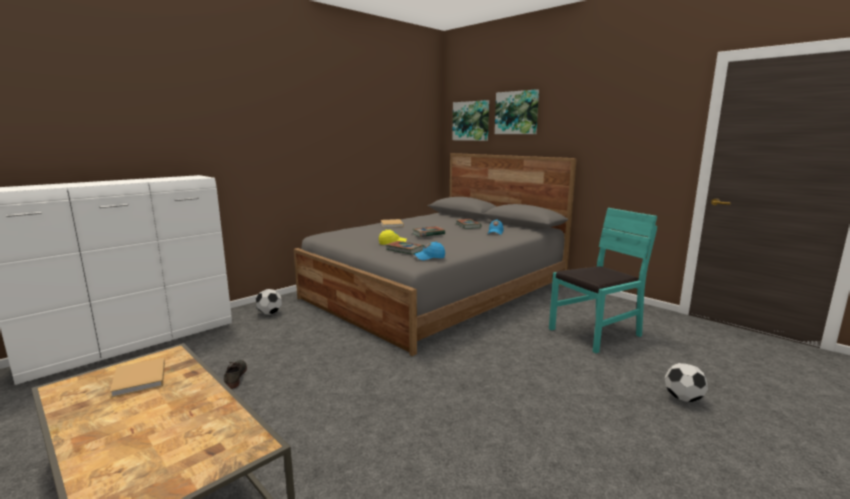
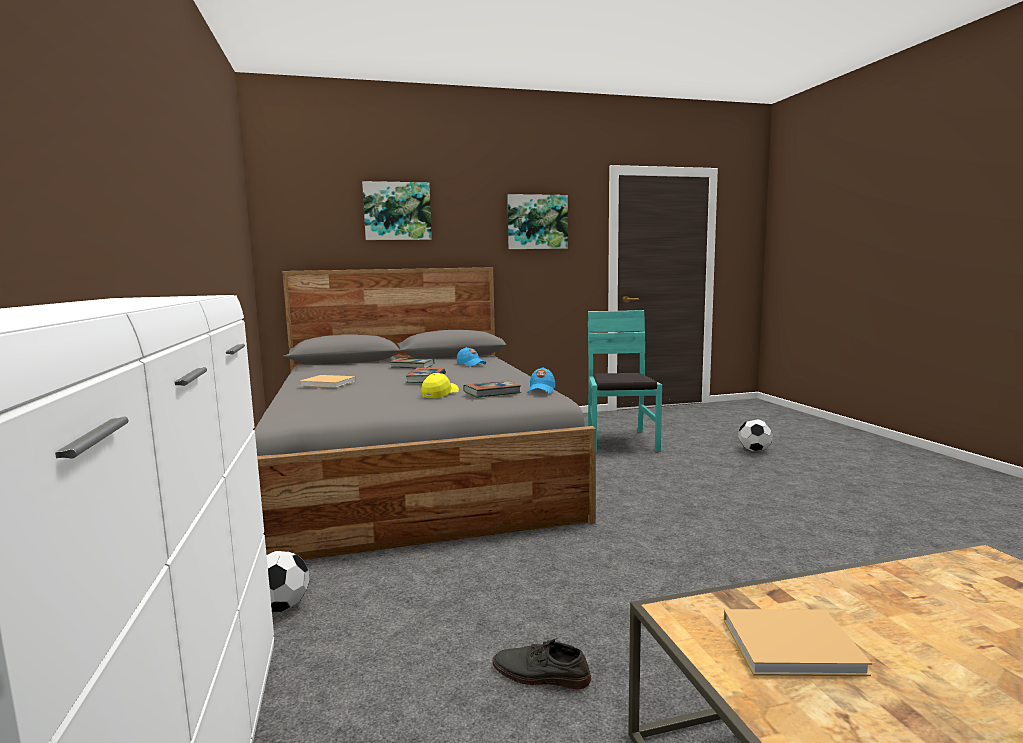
camera: 60 degrees left, 5 degrees down
(471, 121) = (314, 220): picture -> picture (537, 222)

